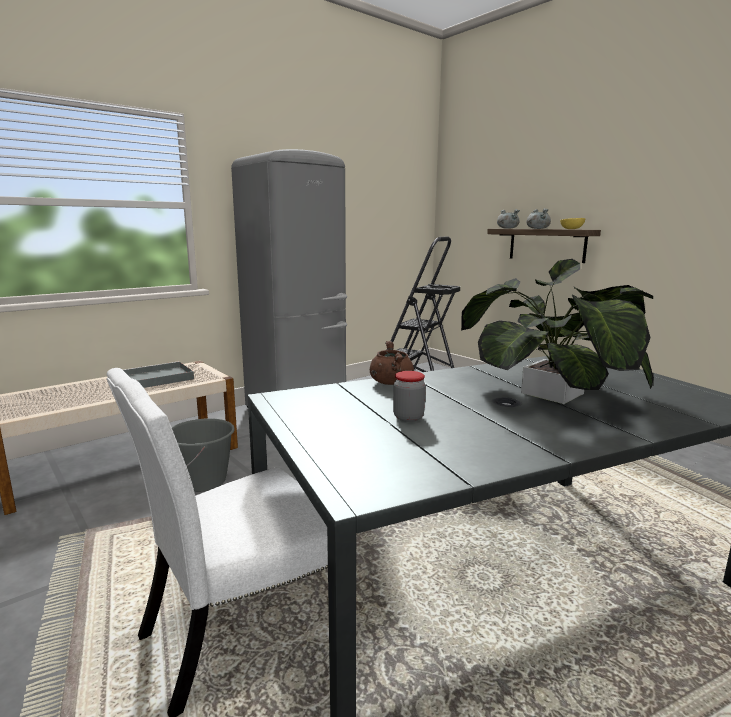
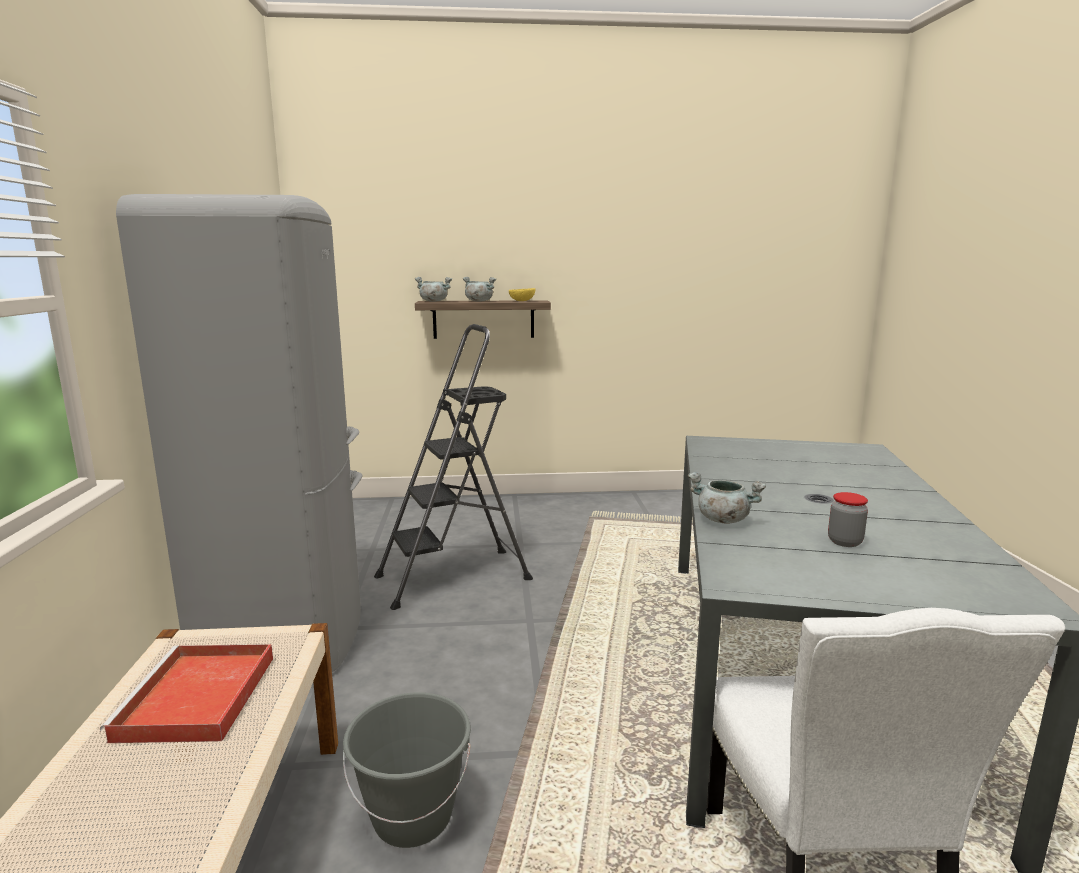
camera: 55 degrees left, 0 degrees up
(156, 378) = (197, 699): grey tray -> red tray
(391, 382) = (722, 519): brown cooking pot -> grey cooking pot
(552, 393) = (806, 479): potted plant -> none

